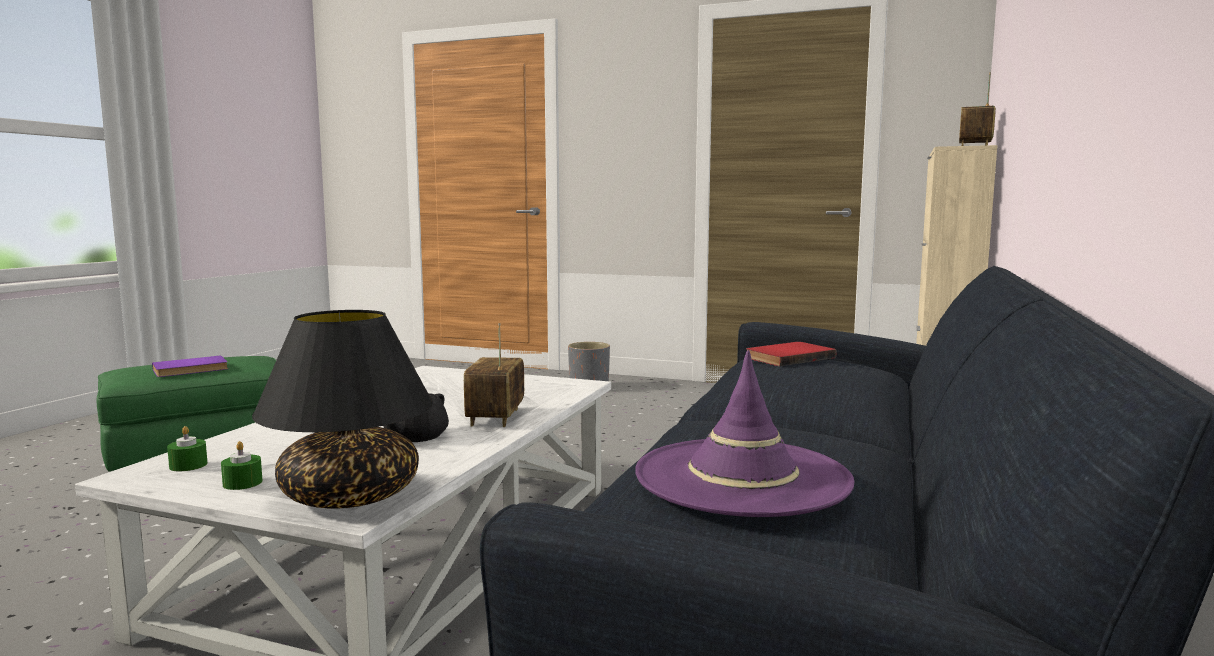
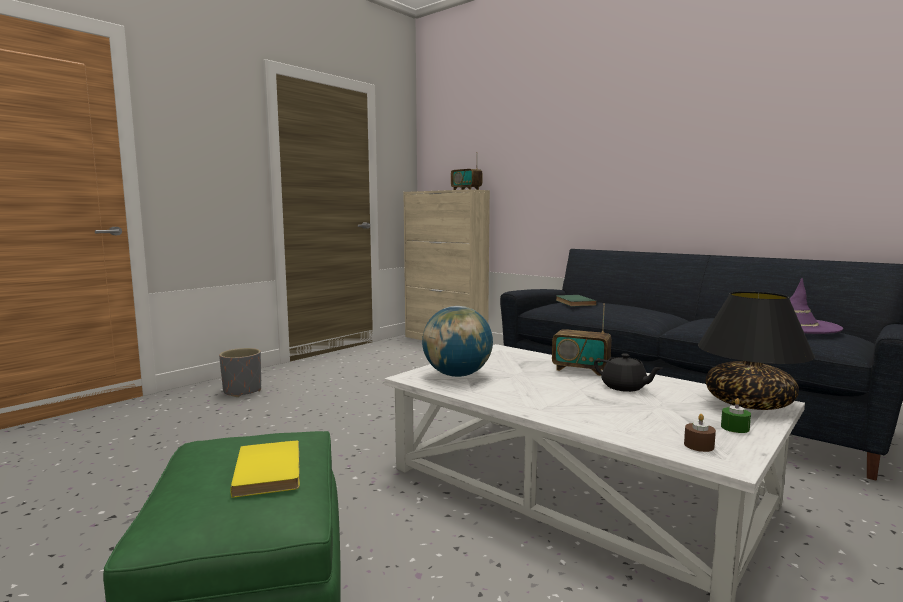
camera: 70 degrees left, 0 degrees up
(188, 465) = (699, 445): green candle -> brown candle
(191, 370) = (271, 471): purple book -> yellow book
(442, 380) = (457, 375): none -> globe
(787, 357) = (573, 302): red book -> green book

